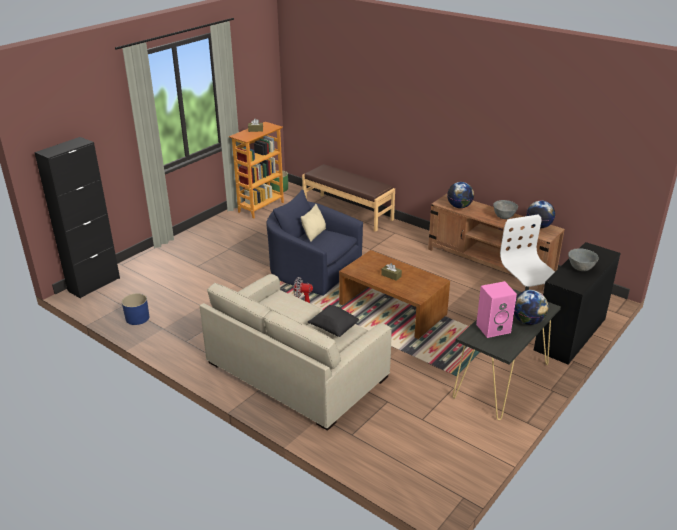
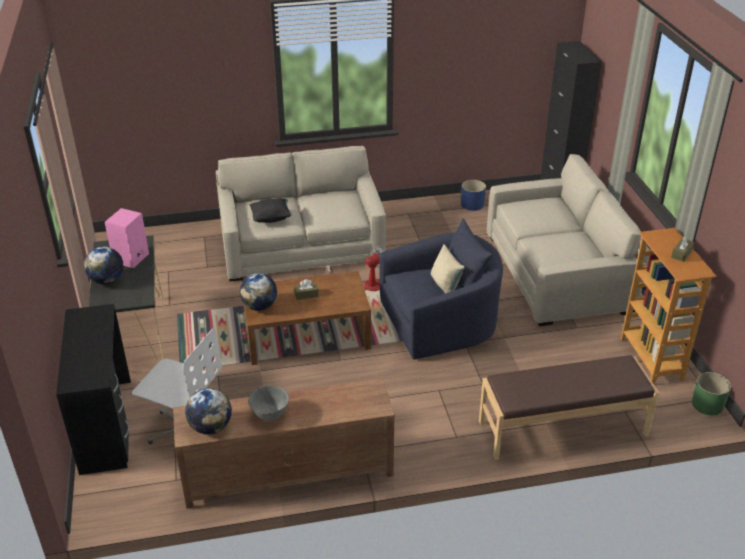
camera: 130 degrees right, 5 degrees up
(203, 254) = (558, 272): none -> beige sofa
(459, 207) = (344, 396): globe -> globe (259, 306)
(580, 268) = (88, 340): grey bowl -> none

